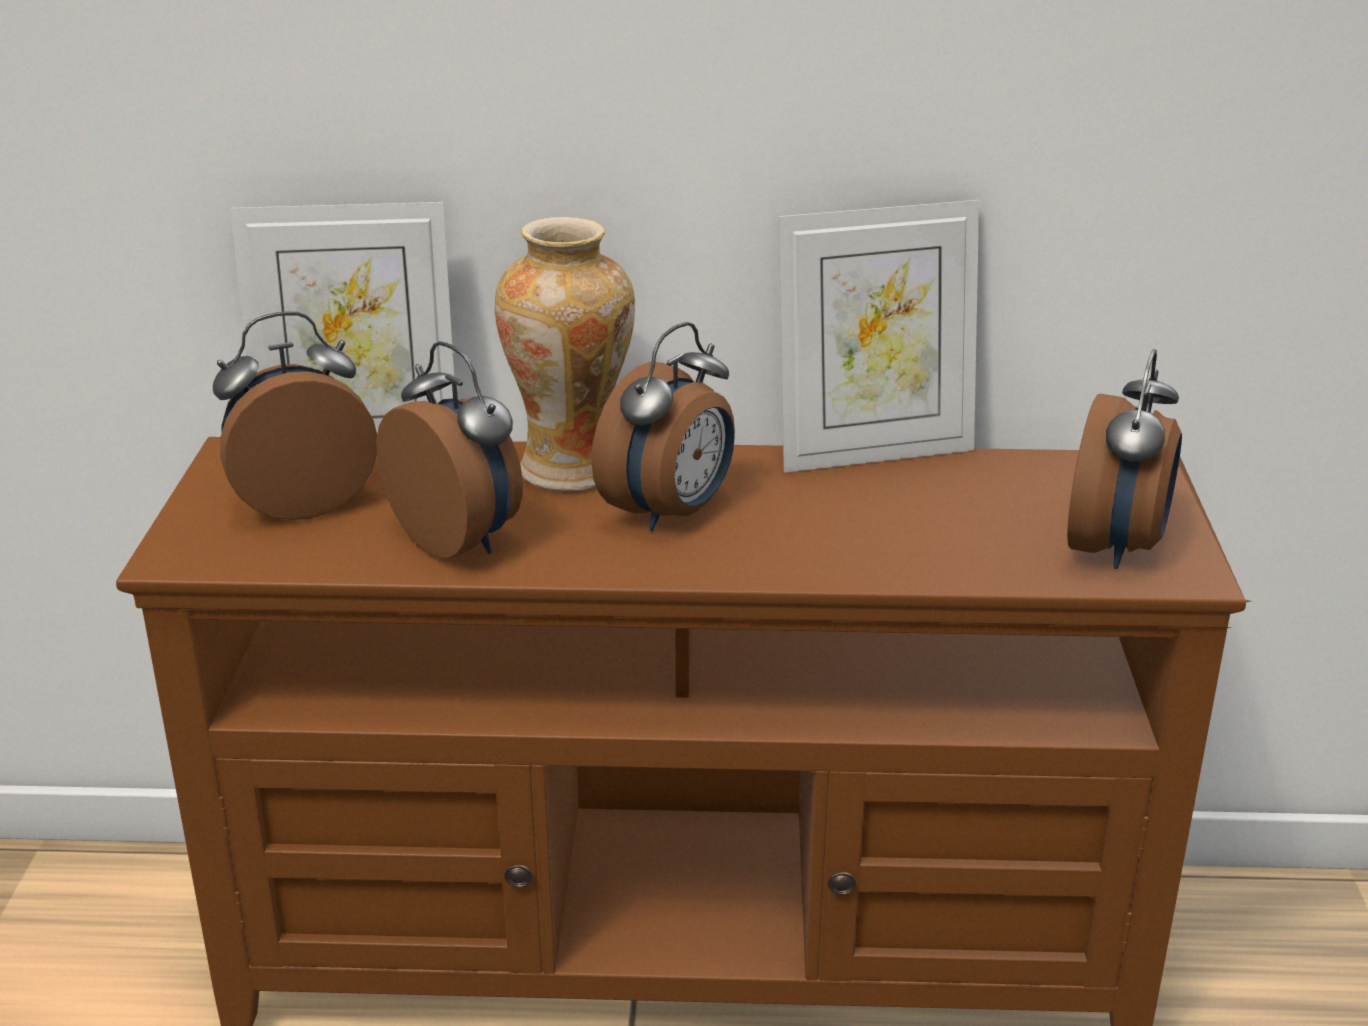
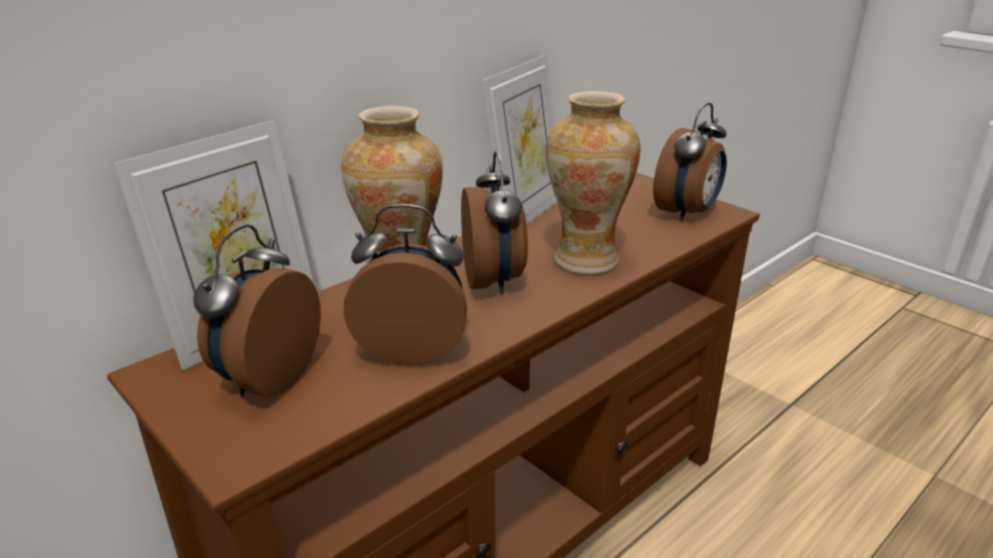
camera: 45 degrees left, 0 degrees up
(830, 540) = (585, 259): none -> vase
(1117, 548) = (687, 213): alarm clock -> alarm clock turned 60 degrees clockwise

